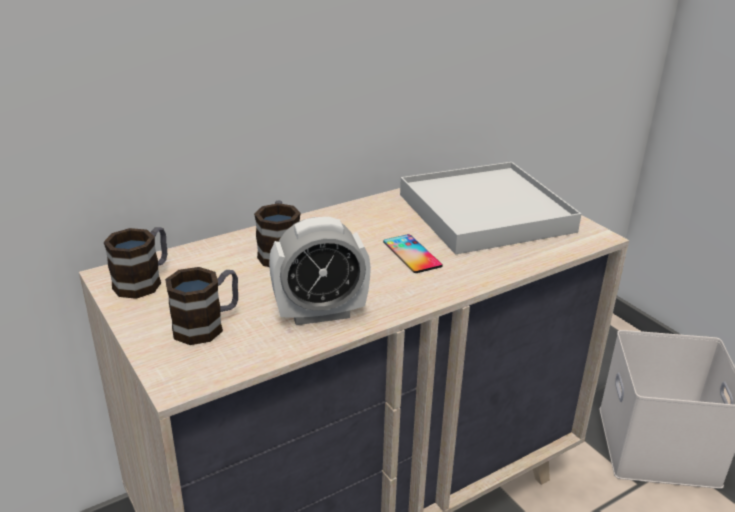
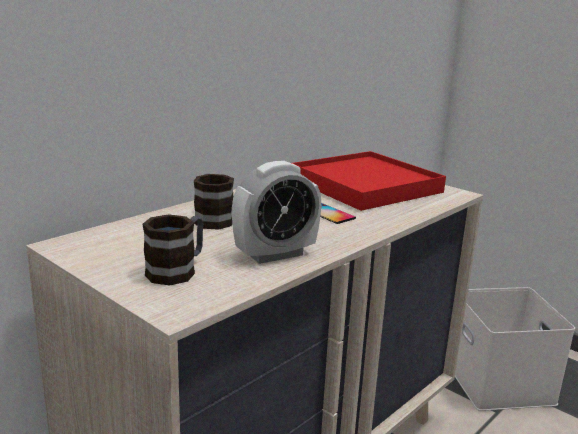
camera: 15 degrees left, 10 degrees down
(144, 280) = (97, 246): mug -> none
(485, 213) = (366, 186): white tray -> red tray

